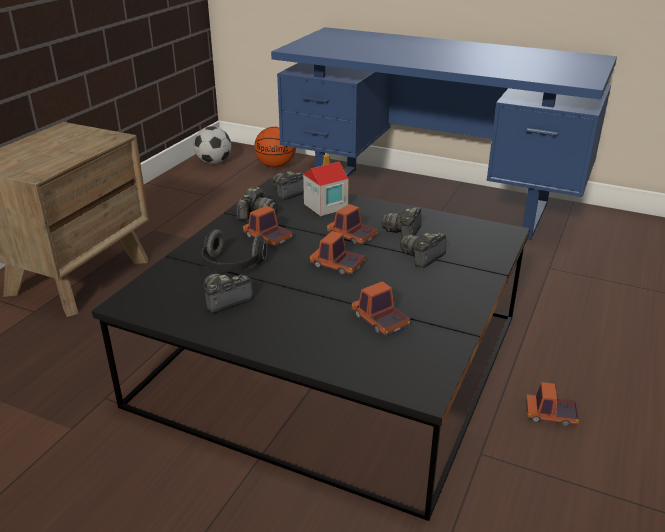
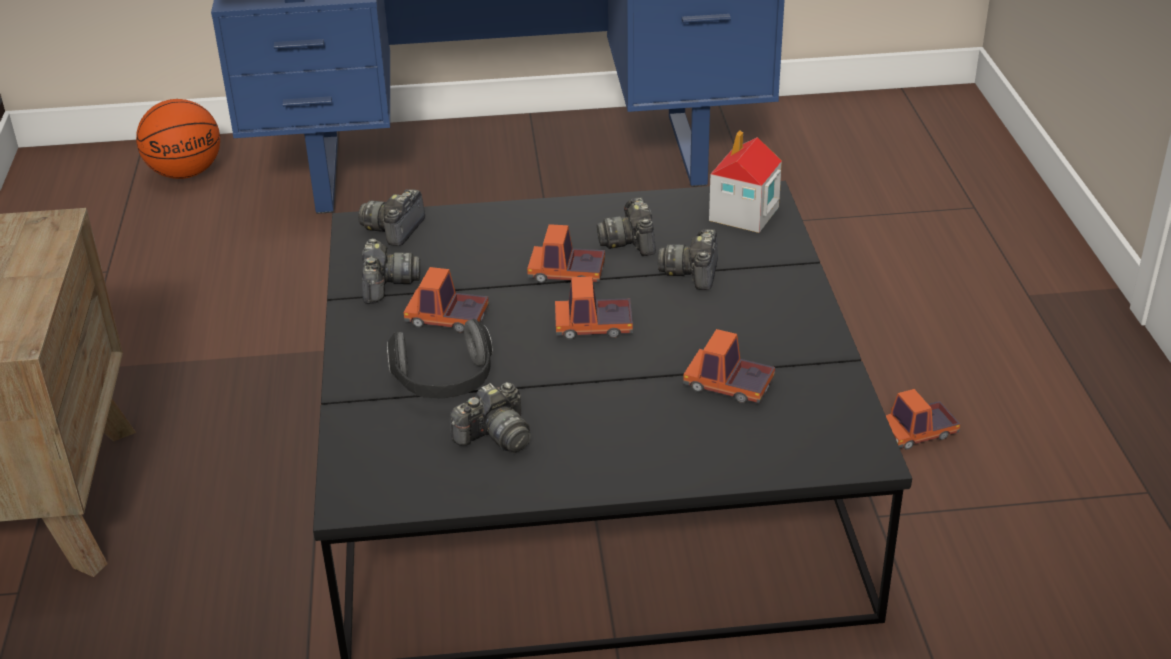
camera: 30 degrees left, 5 degrees up
(214, 162) = (56, 199): football -> none
(225, 300) = (495, 436): camera -> camera turned 150 degrees counterclockwise
(325, 206) = (476, 236): toy house -> toy house (743, 214)

